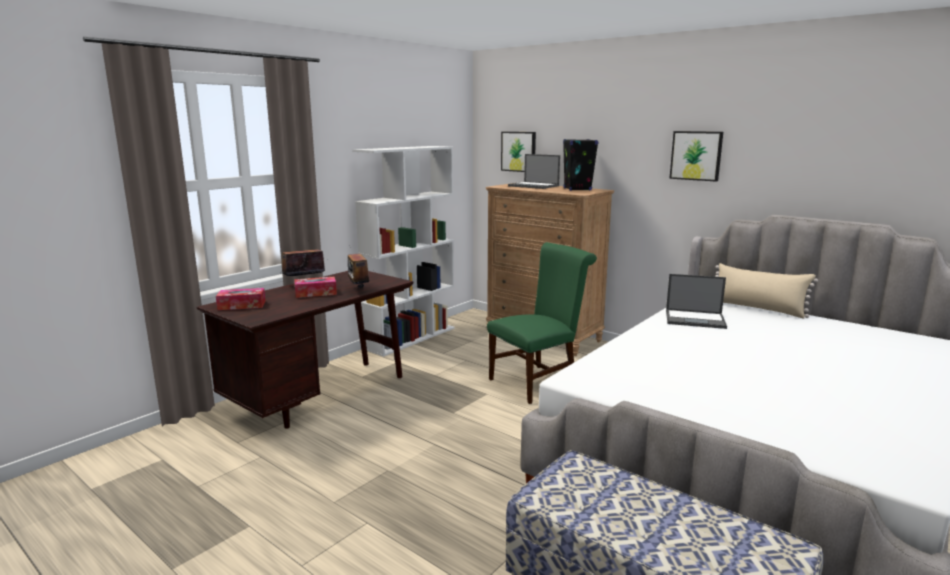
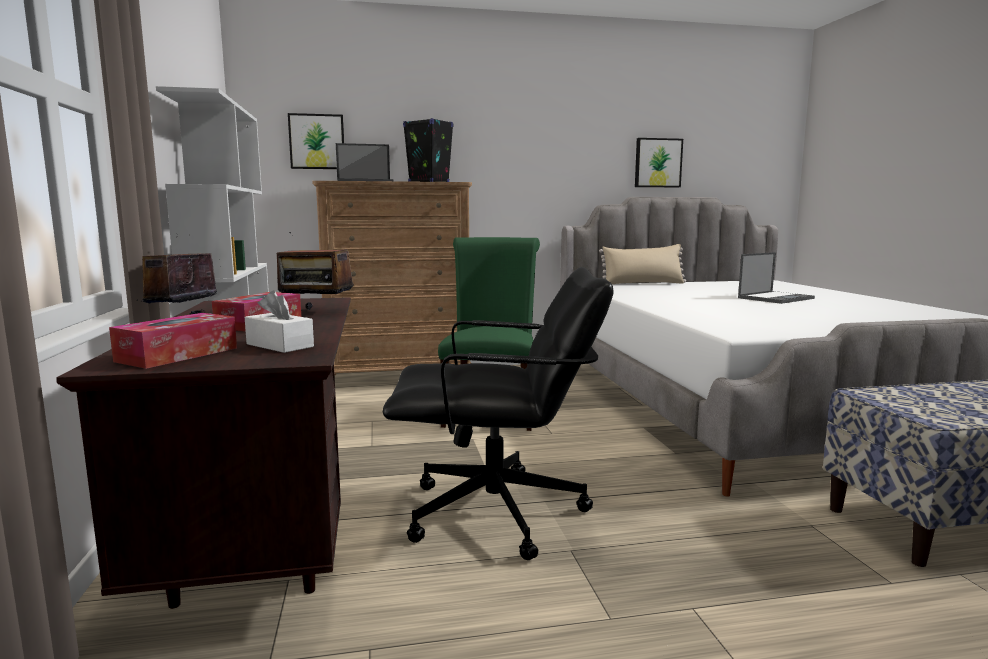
camera: 50 degrees left, 5 degrees down
(274, 310) = (280, 345): none -> white tissue box
(402, 437) = (498, 514): none -> black office chair
(695, 319) = (640, 293): laptop -> laptop (776, 298)
(696, 155) = (548, 143): picture -> picture (657, 163)

